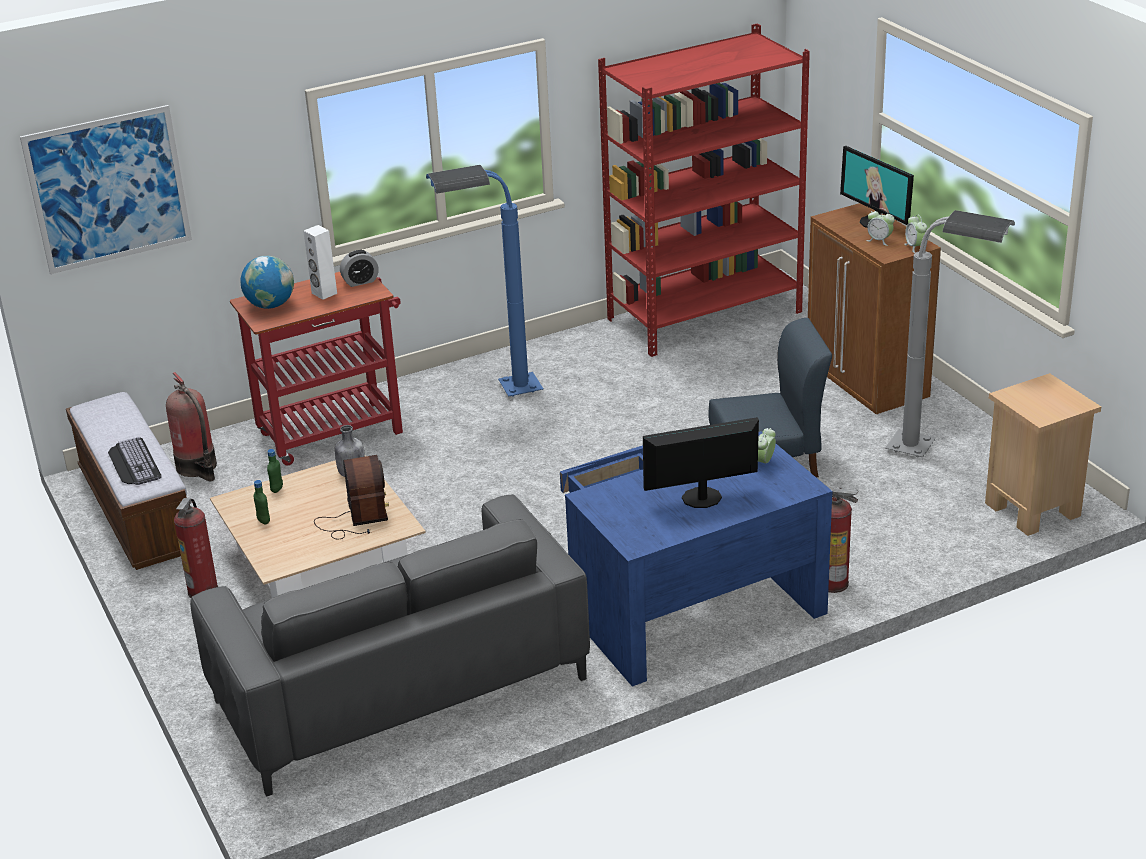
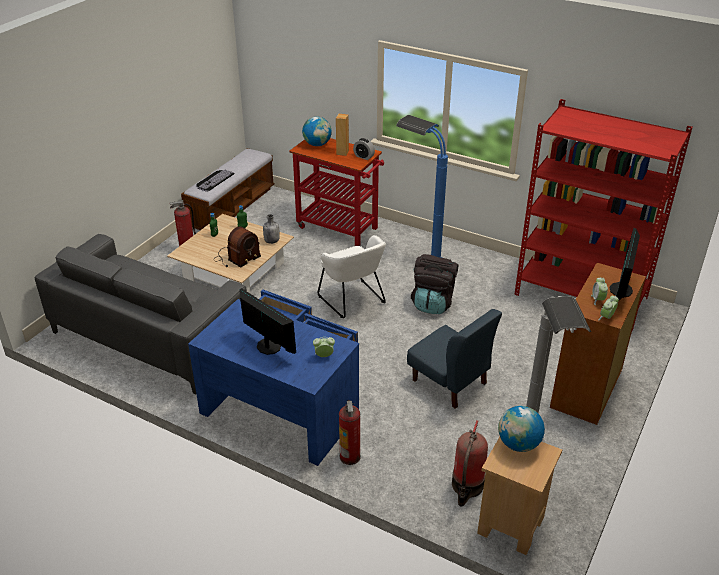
camera: 55 degrees right, 5 degrees up
(108, 189) = (277, 50): picture -> none
(198, 467) = (278, 206): fire extinguisher -> fire extinguisher (466, 487)
(324, 293) = (342, 152): white speaker -> brown speaker
(526, 479) = (353, 301): none -> white armchair
(601, 419) = (433, 303): none -> black backpack
(1022, 394) = (518, 444): none -> globe

